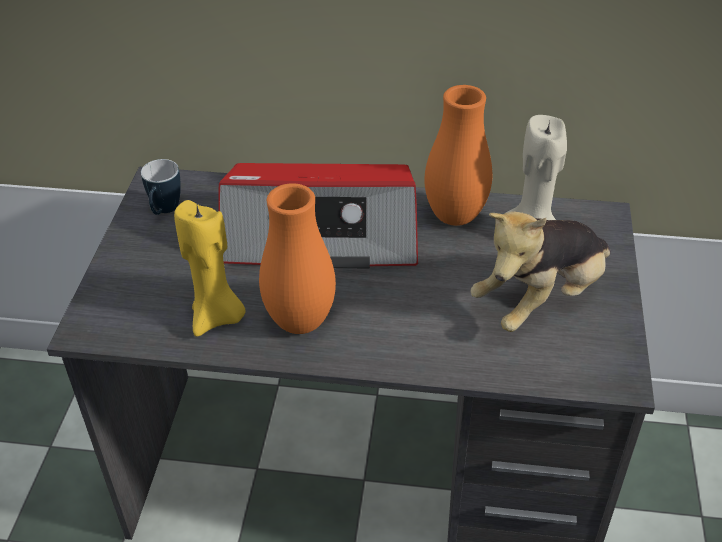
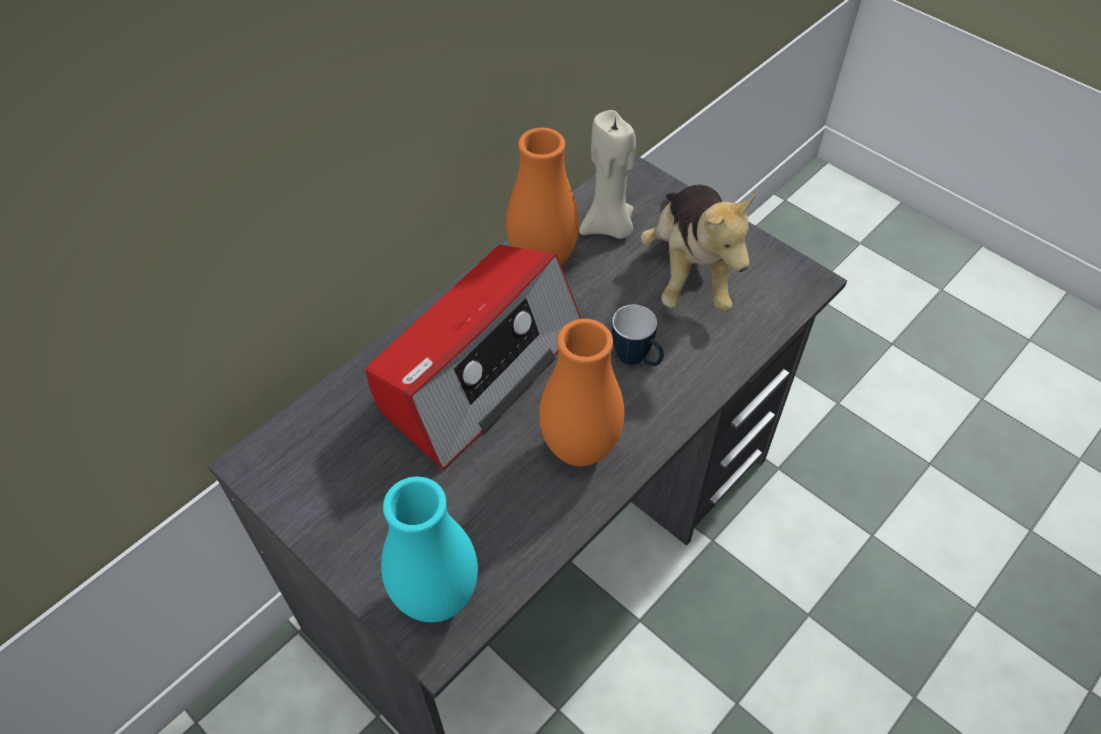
camera: 55 degrees left, 10 degrees up
(119, 312) = (436, 596): none -> turquoise vase
(164, 211) = (313, 479): mug -> mug (637, 361)
(217, 317) = (518, 512): yellow candle -> none

